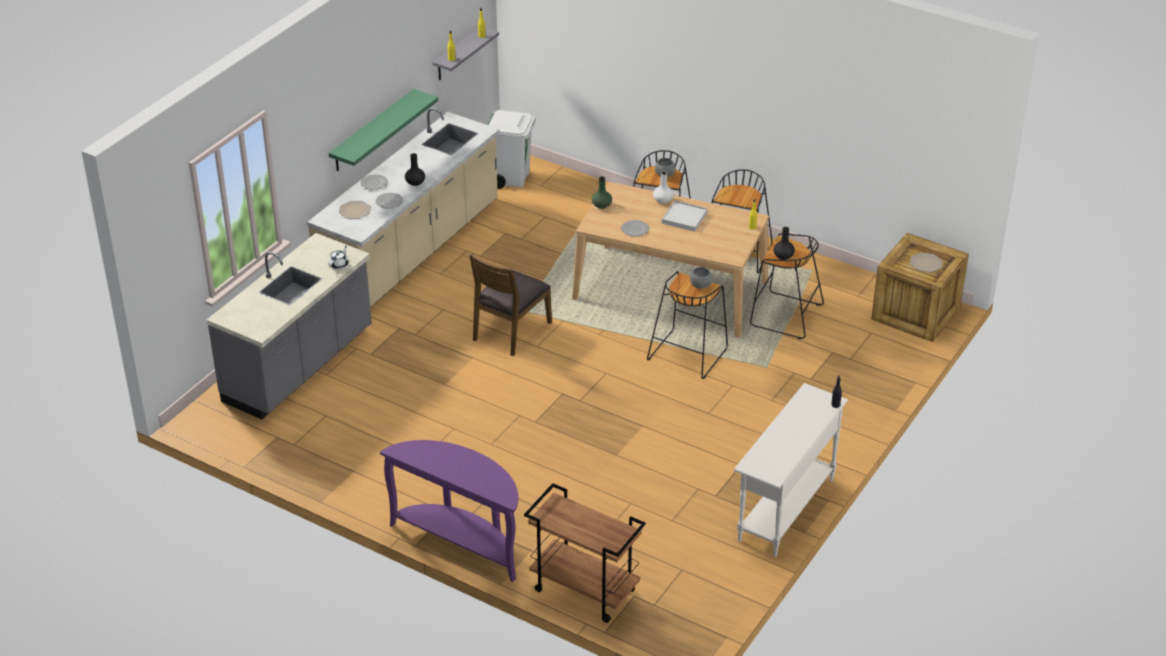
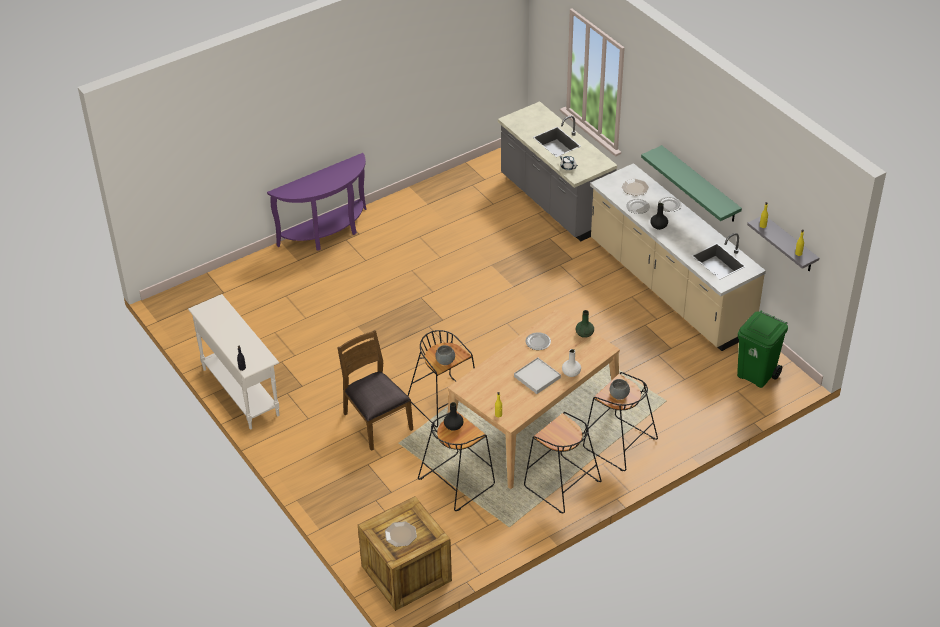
camera: 115 degrees right, 5 degrees up
(510, 331) = (534, 314): brown chair -> brown chair (376, 421)
(511, 179) = (756, 375): white trash can -> green trash can
(583, 591) = (245, 272): brown cart -> none

